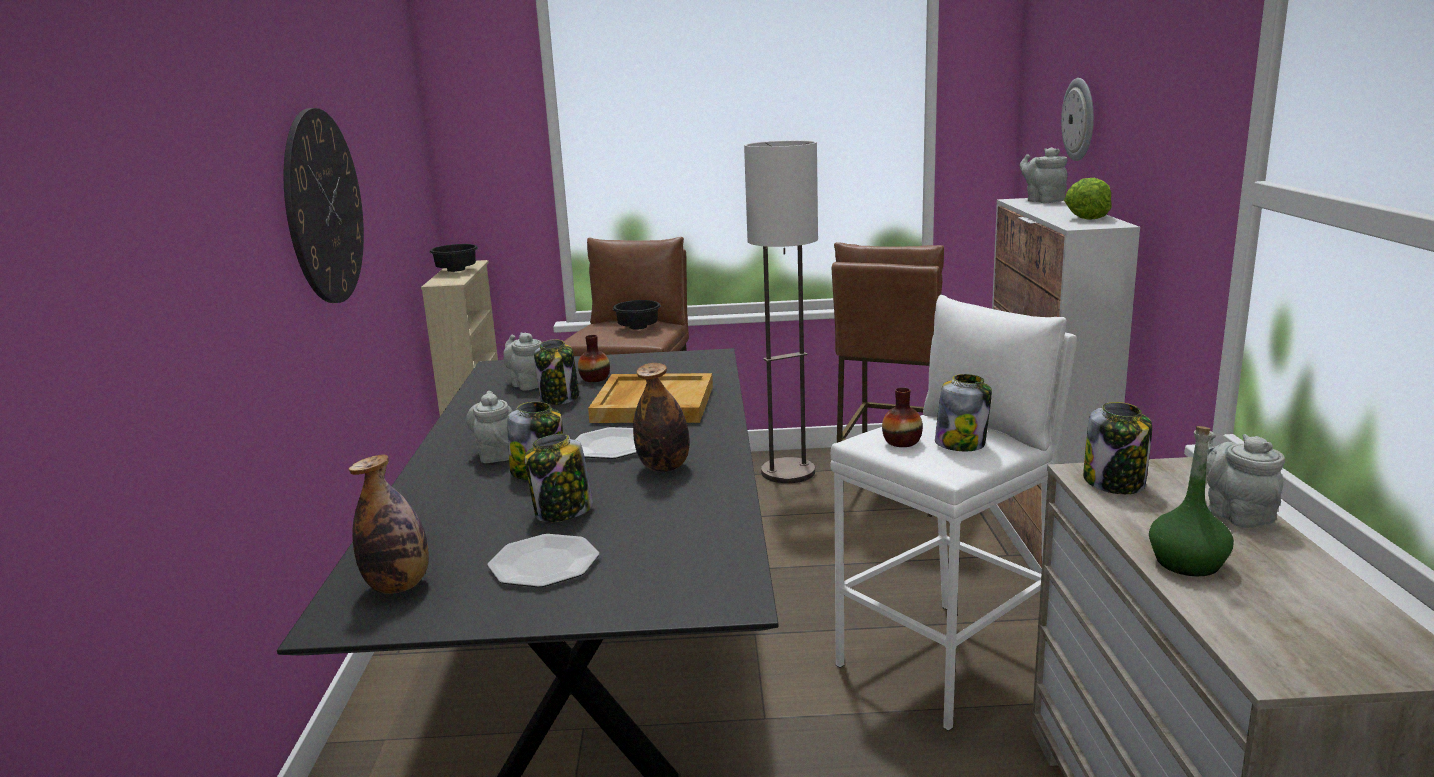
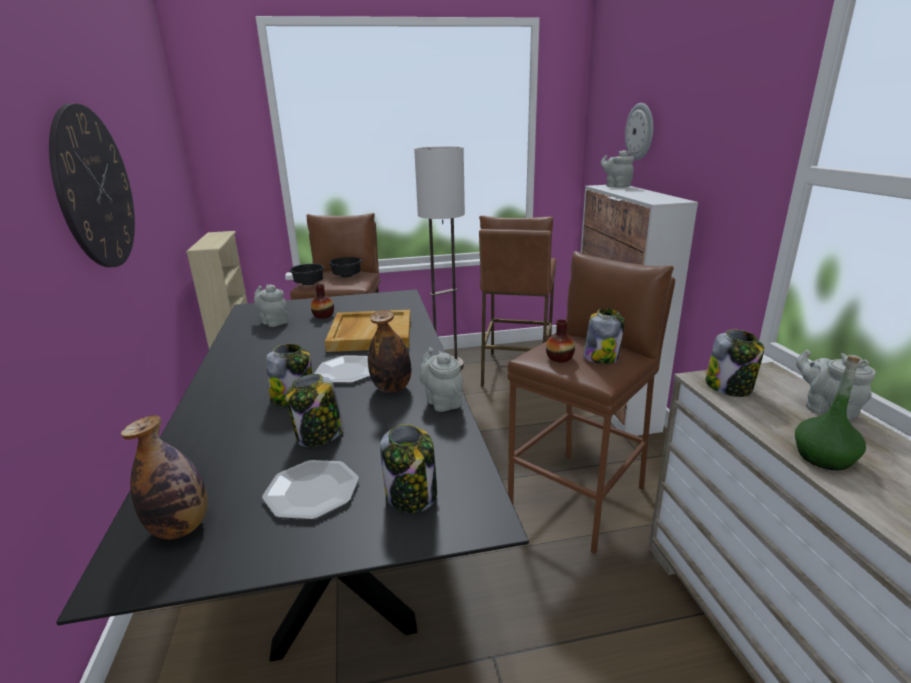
camera: 10 degrees left, 5 degrees up
(458, 270) = (213, 238): black bowl -> black bowl (310, 283)
(495, 454) = (256, 383): grey teapot -> grey teapot (442, 401)
(560, 398) = (300, 332): jar -> jar (412, 495)
(947, 661) = (579, 497): white stool -> brown stool
(1087, 217) = (656, 196): lettuce -> none

